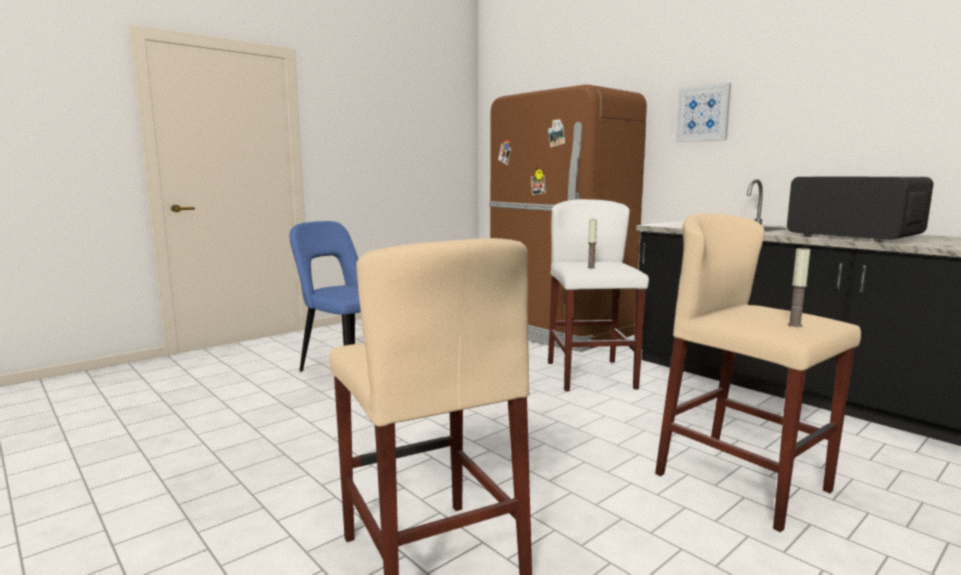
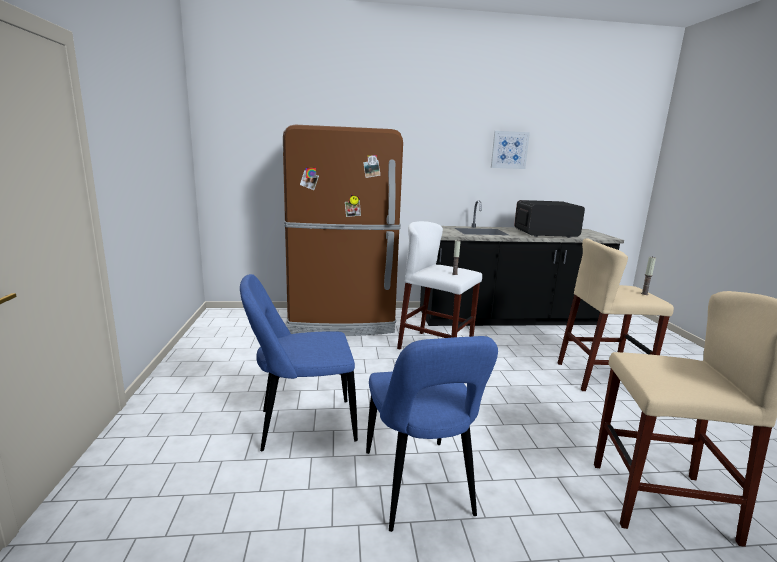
camera: 55 degrees left, 5 degrees up
(312, 428) = (419, 487): none -> blue chair
(703, 113) = (432, 153): picture -> picture (509, 150)

